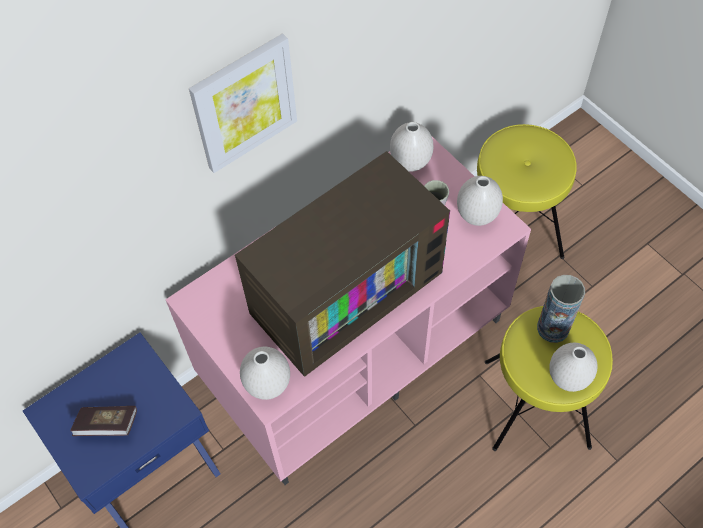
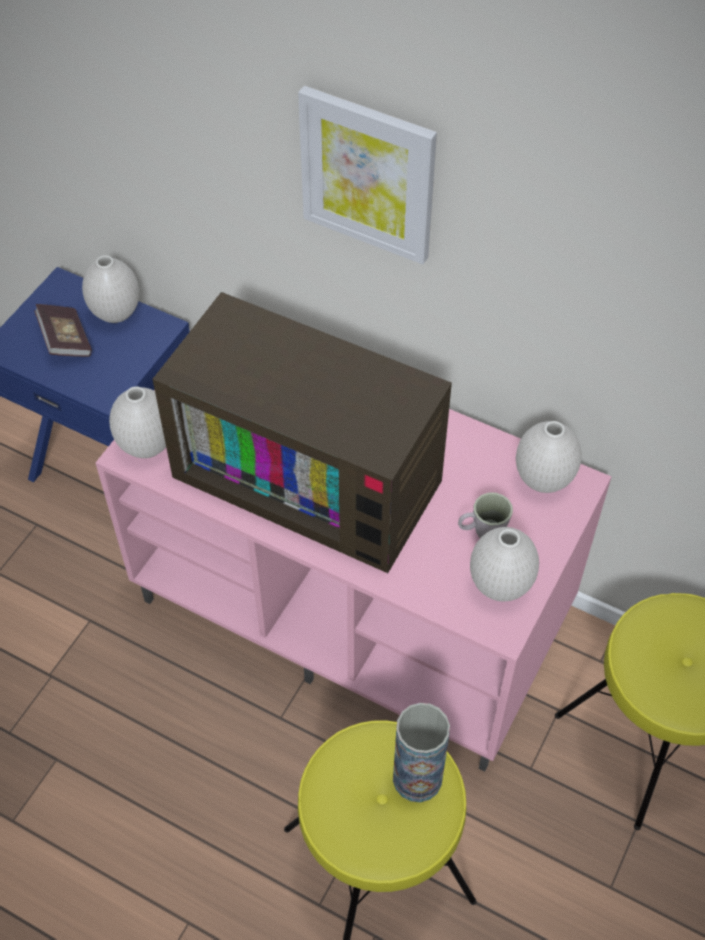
camera: 65 degrees right, 5 degrees down
(567, 379) = (344, 822): white vase -> white vase (115, 314)

